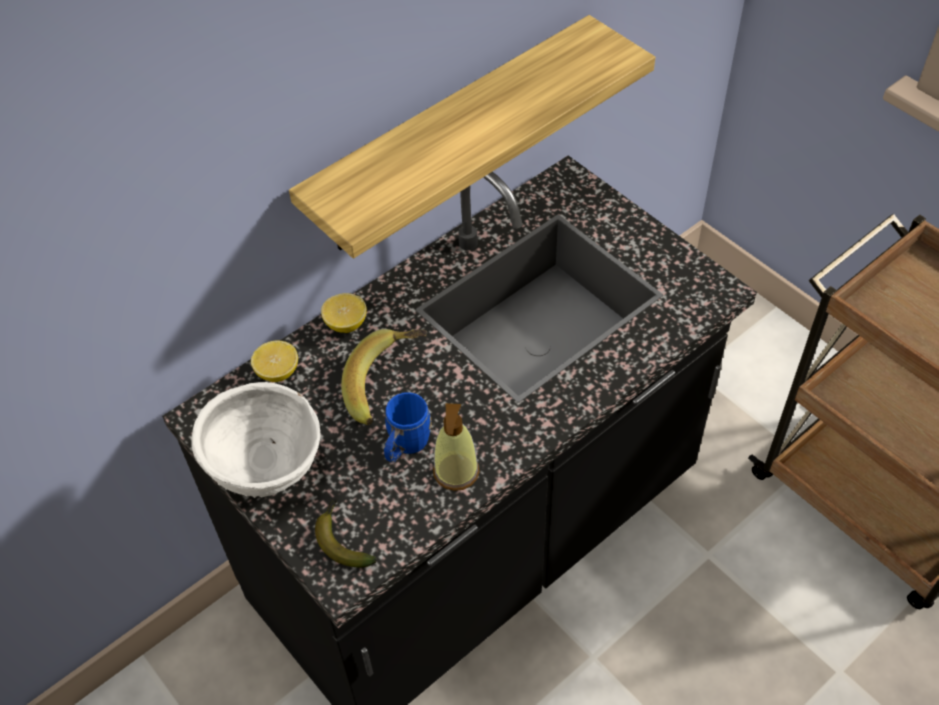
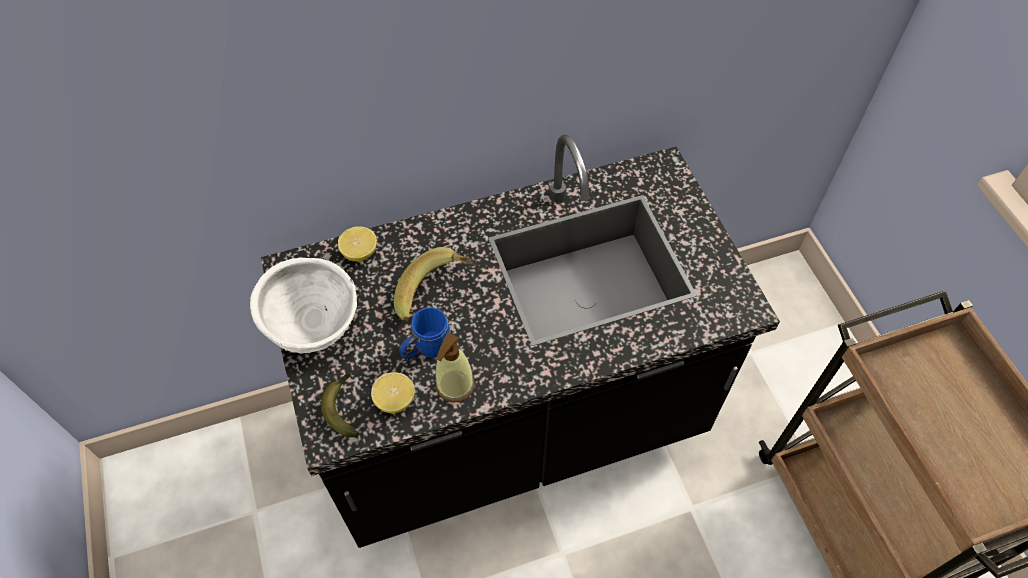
camera: 20 degrees right, 5 degrees up
(346, 323) = (429, 231): lemon -> lemon (395, 400)
(450, 138) = (562, 105): shelf -> none

